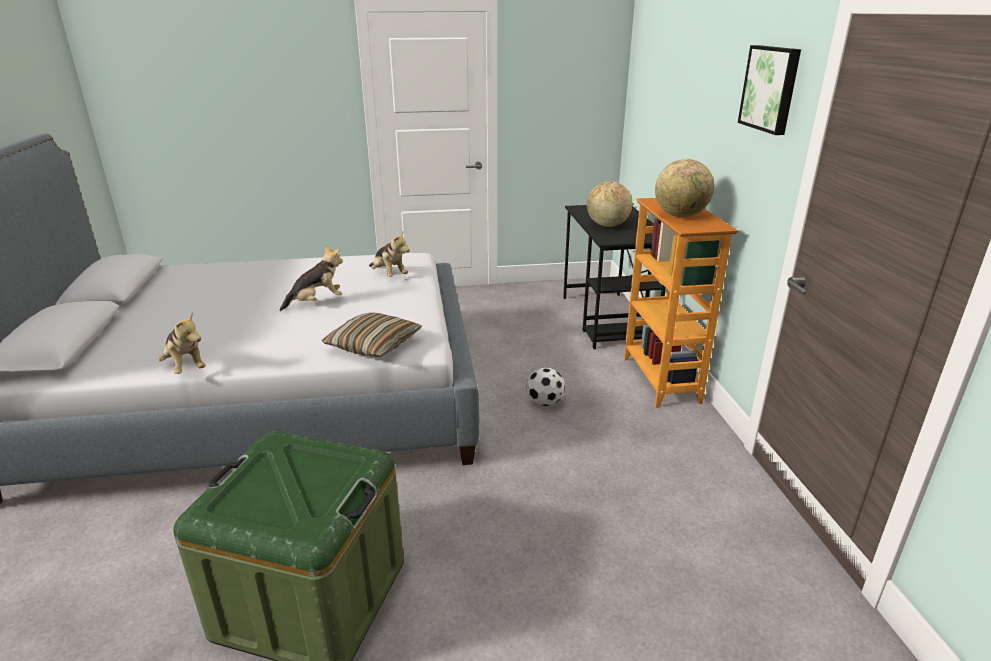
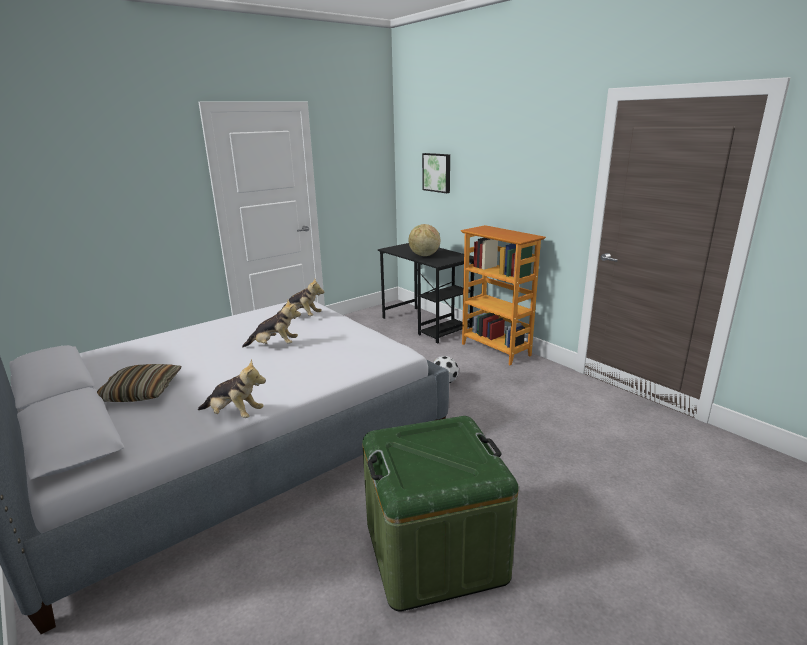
camera: 30 degrees left, 5 degrees down
(317, 302) = (274, 345): plush toy -> plush toy turned 60 degrees clockwise
(373, 345) = (364, 359): pillow -> pillow (141, 392)
(680, 215) = (503, 234): globe -> none
(771, 88) = (556, 147): picture -> picture (437, 172)

